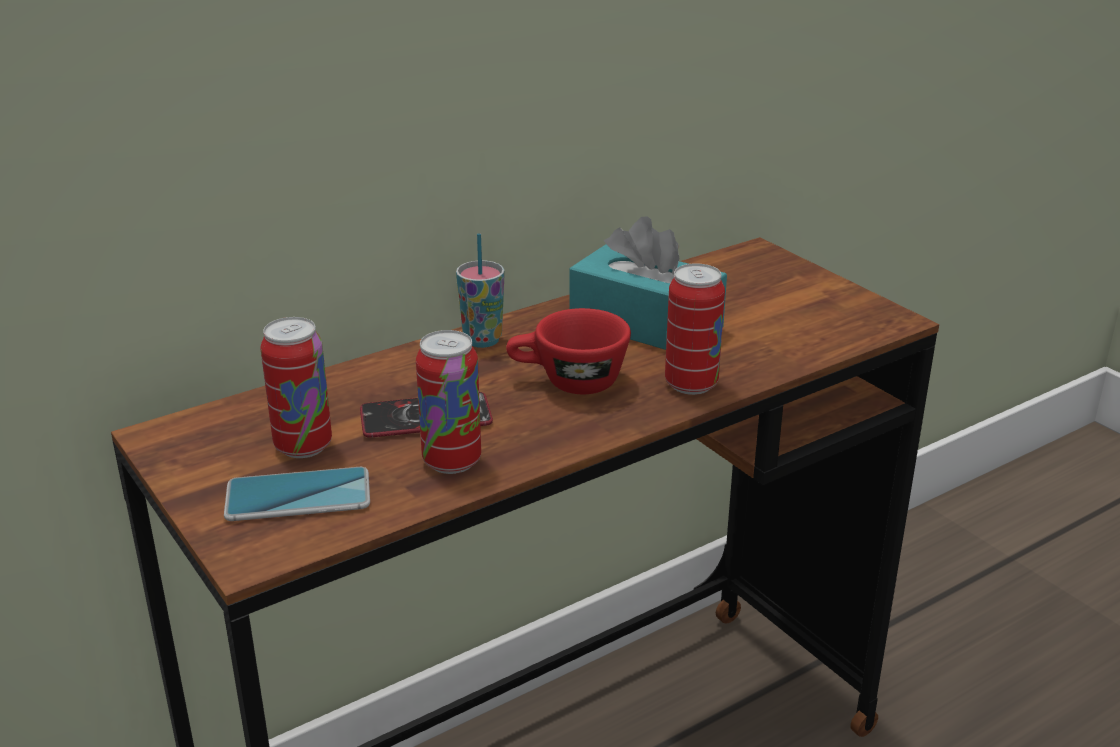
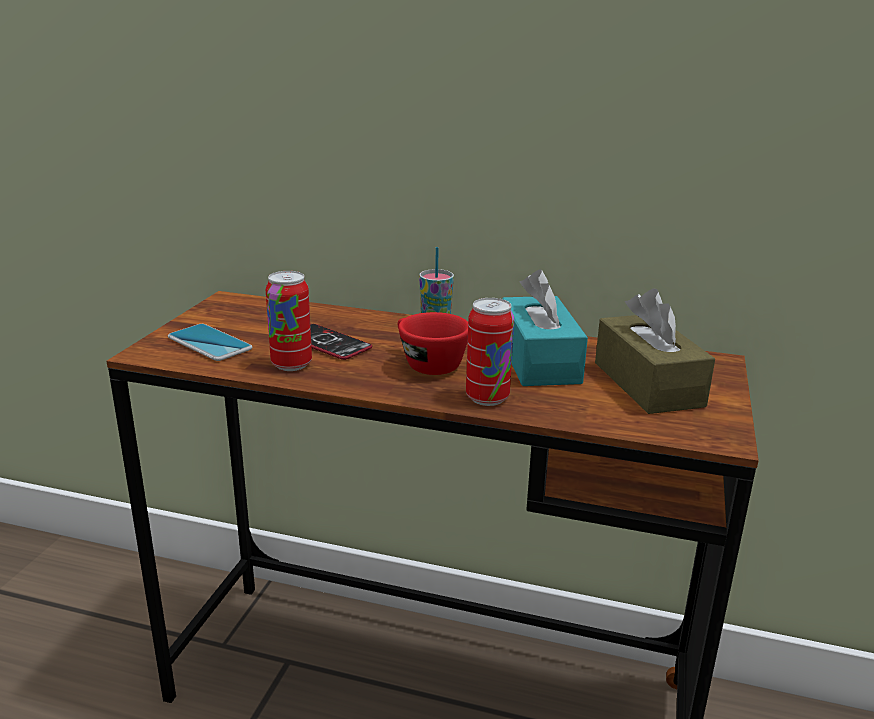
camera: 50 degrees right, 5 degrees down
(303, 446) = (258, 328): can -> none
(761, 301) = (647, 384): none -> brown tissue box

